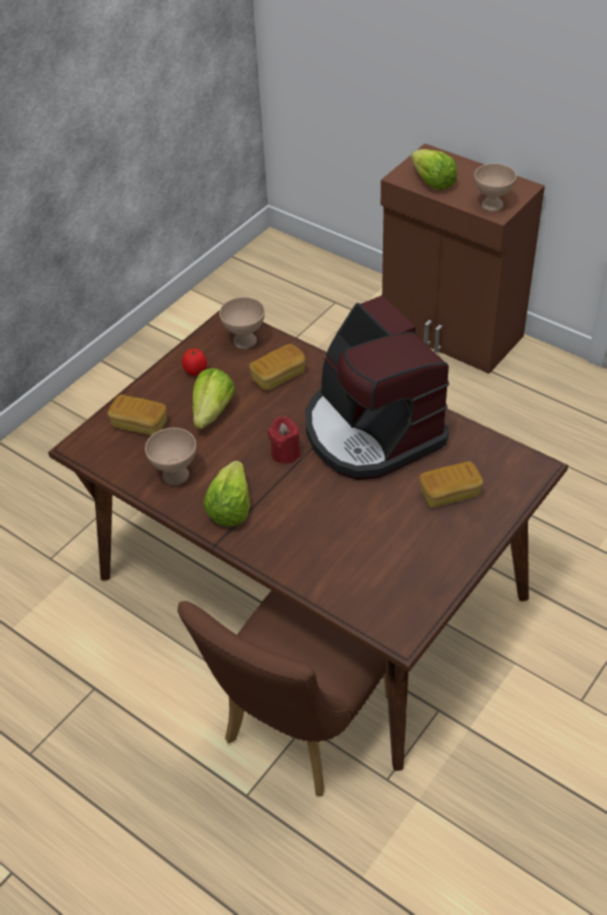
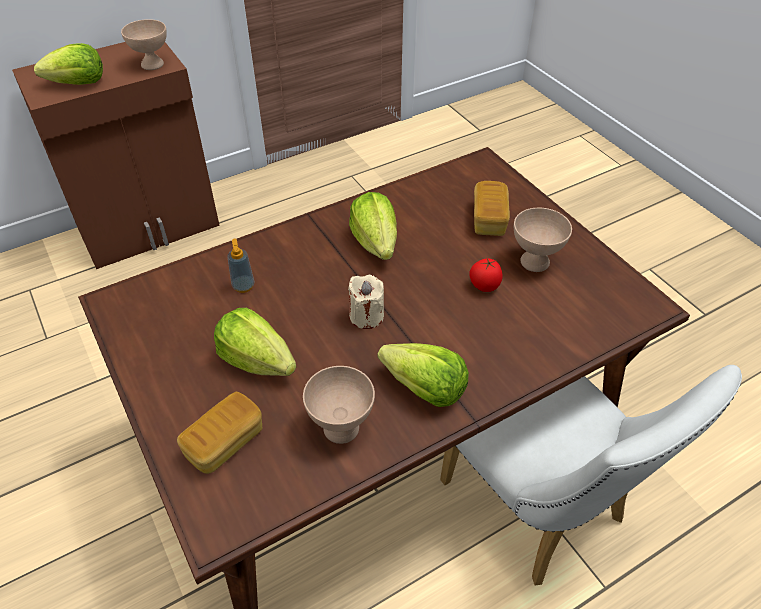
camera: 70 degrees left, 0 degrees up
(195, 371) = (172, 357): tomato -> tomato (484, 286)
(246, 341) = (161, 296): beige bowl -> beige bowl (535, 261)
(278, 376) = (243, 286): bread -> soap dispenser
(285, 453) = (366, 316): red candle -> beige candle
(301, 728) = (541, 509): brown chair -> white chair
(371, 431) = (376, 243): coffee machine -> lettuce

